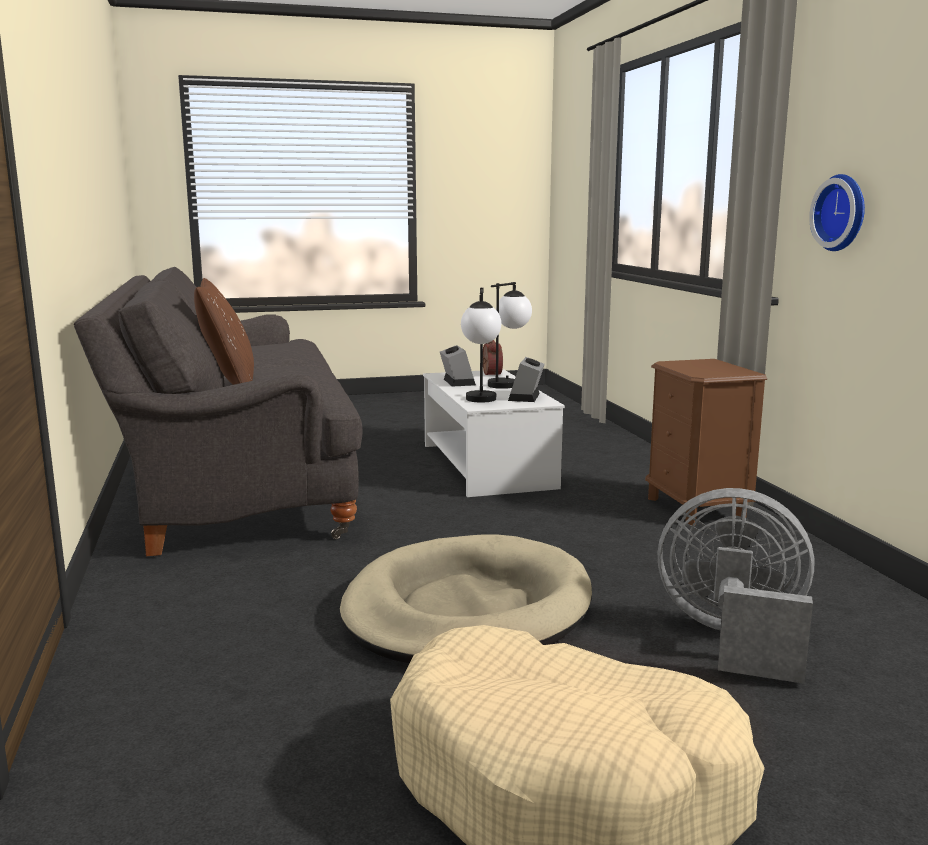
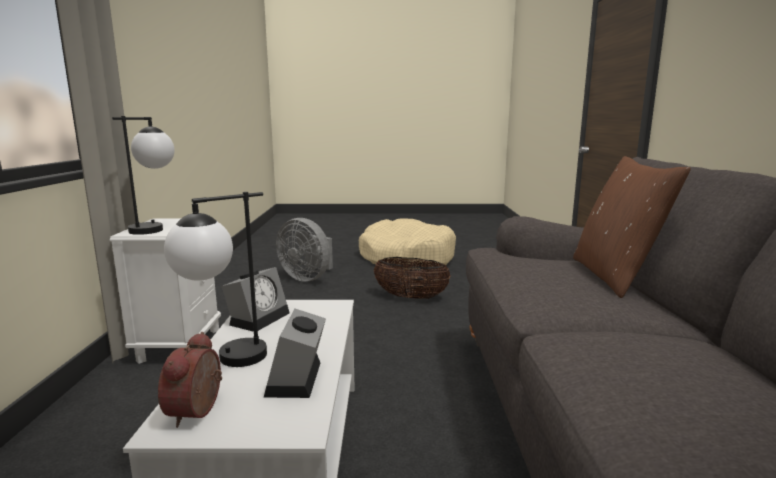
camera: 165 degrees left, 0 degrees up
(467, 610) = (411, 297): beige dog bed -> basket
(481, 402) = (322, 314): table lamp -> table lamp (155, 228)
(696, 509) = (179, 345): brown nightstand -> white nightstand
(843, 213) = (128, 93): wall clock -> none

